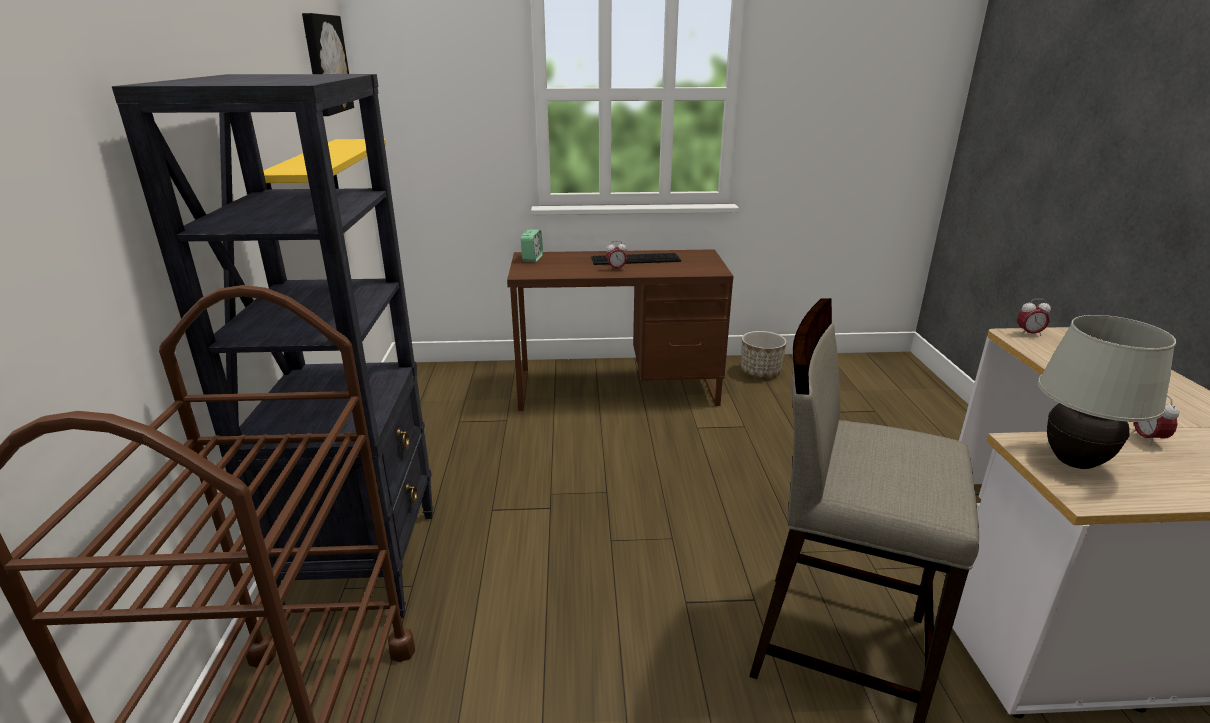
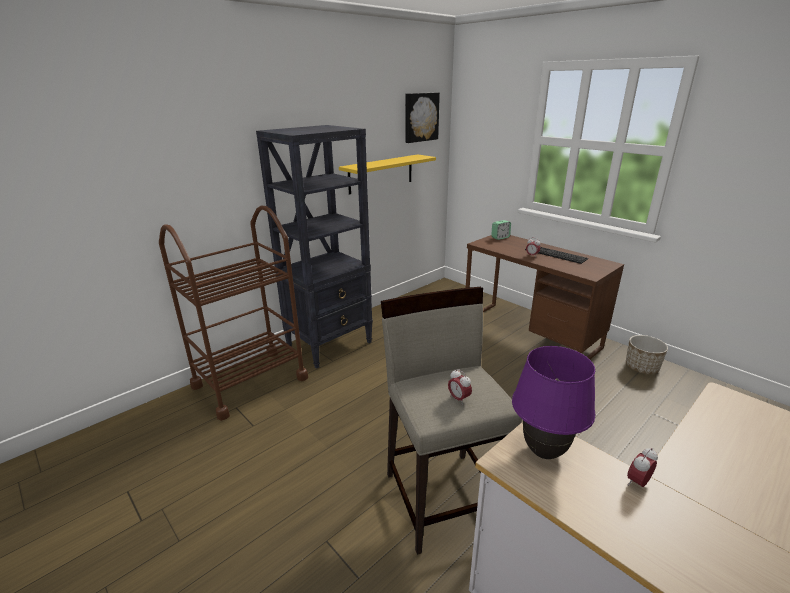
camera: 50 degrees right, 0 degrees up
(1028, 334) = (741, 400): alarm clock -> alarm clock (458, 399)
(1073, 462) = (544, 451): white table lamp -> purple table lamp

